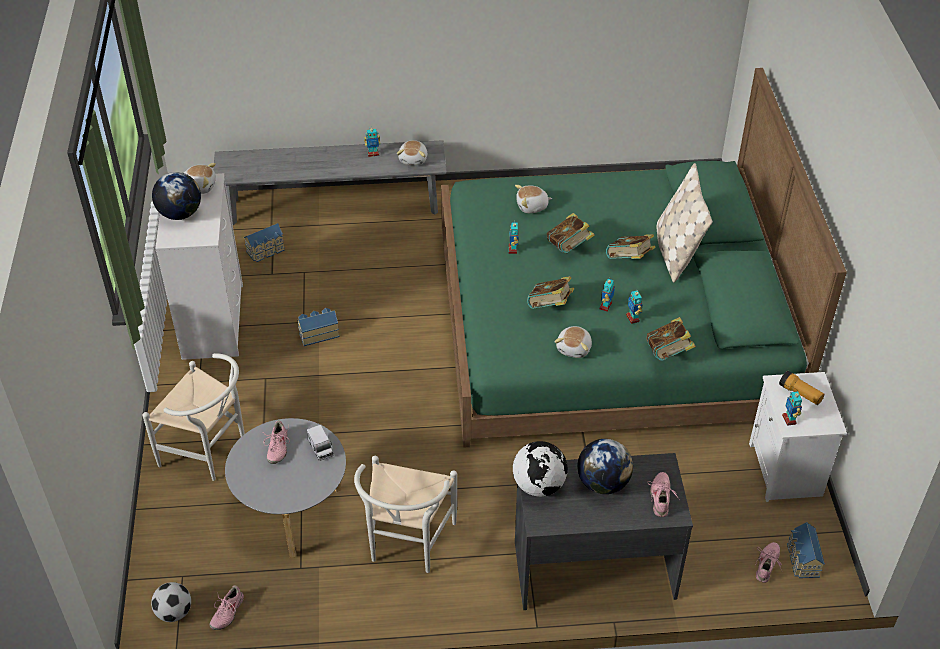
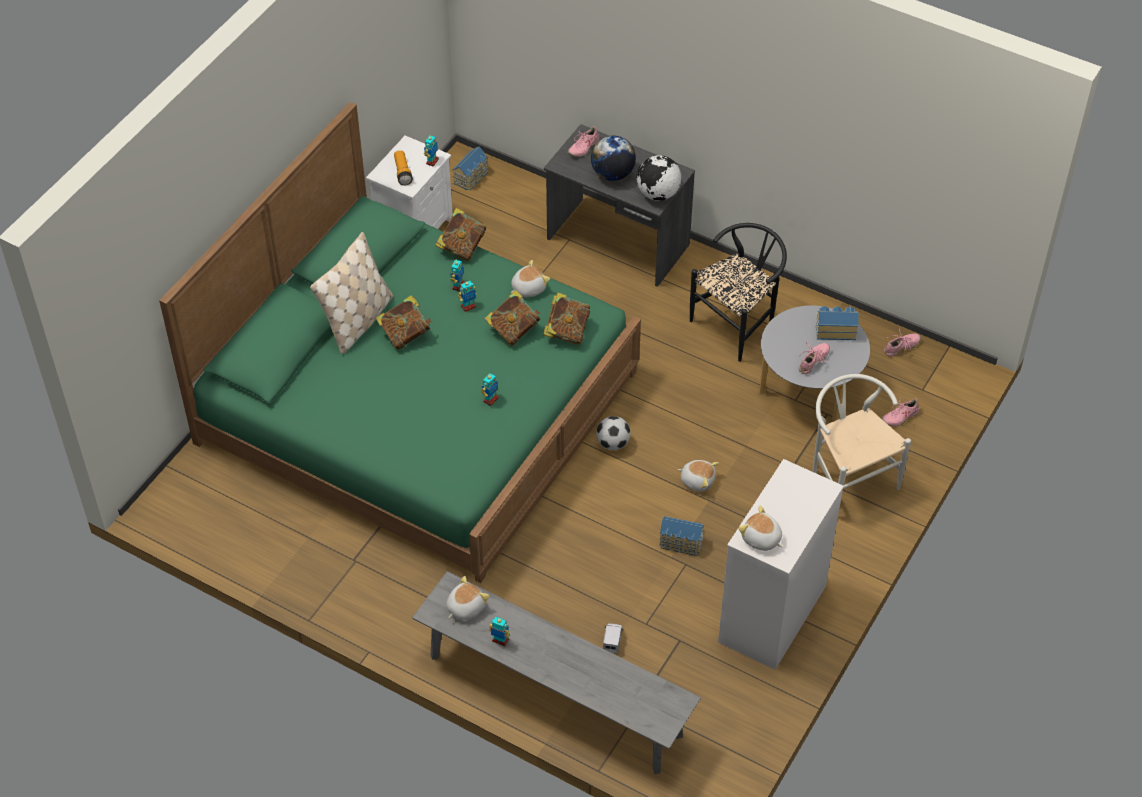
camera: 145 degrees left, 5 degrees up
(174, 612) = (941, 367): football -> football (613, 443)
(180, 214) = (799, 514): globe -> none
(266, 251) = (666, 674): toy house -> toy house (835, 330)
(320, 448) = (779, 343): toy truck -> toy truck (612, 640)
(406, 545) = (738, 324): white chair -> black chair
(532, 206) = (430, 434): plush toy -> plush toy (697, 480)
(569, 247) = (441, 374): book -> book (566, 331)
(767, 565) = (498, 186): pink shoe -> pink shoe (900, 416)

